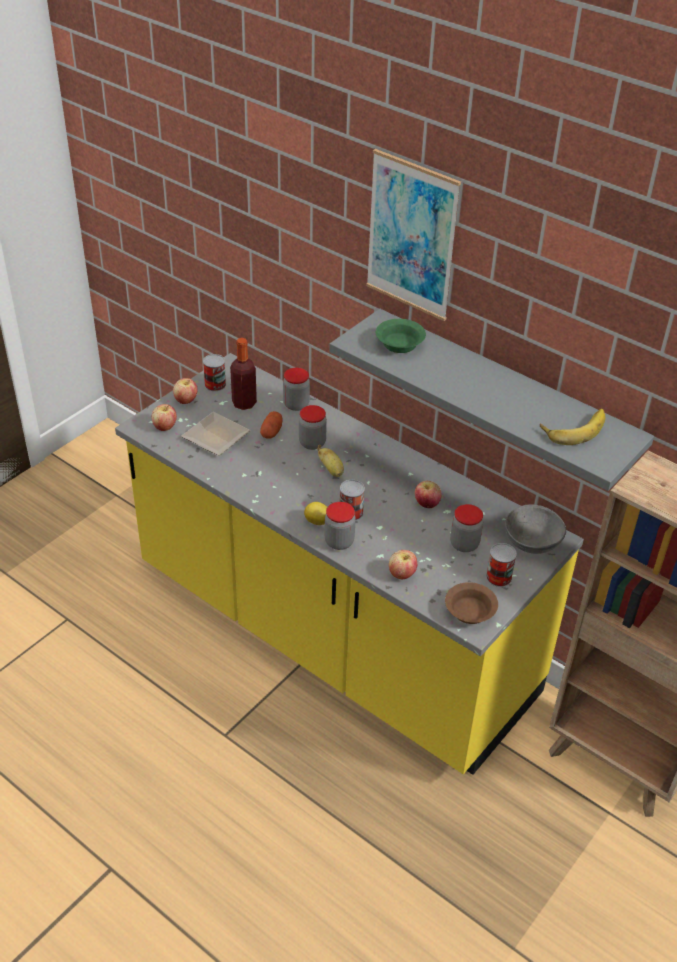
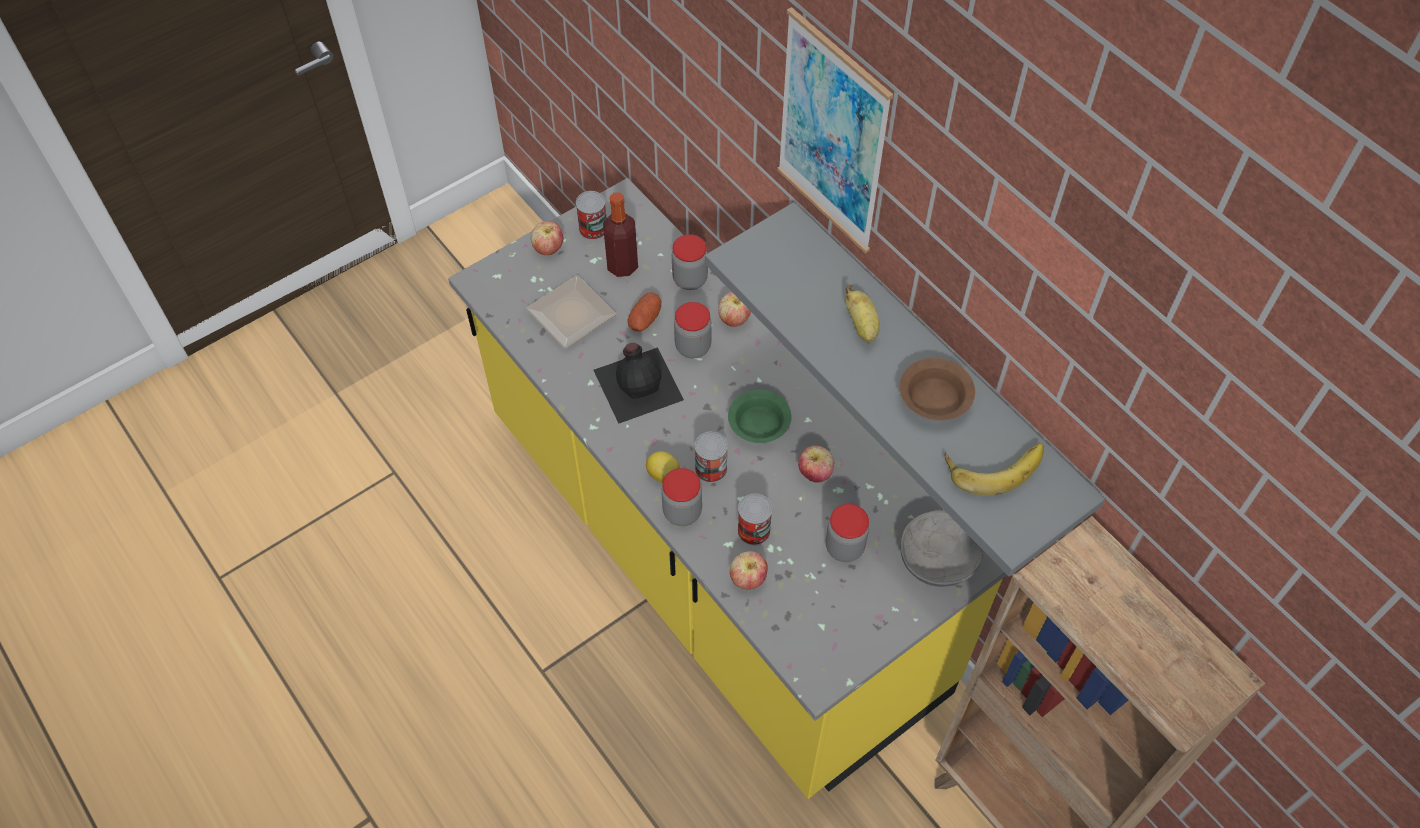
camera: 15 degrees right, 15 degrees up
(165, 427) = (510, 288): apple -> apple (734, 319)
(280, 470) = (639, 383): none -> black bottle
(331, 470) = (705, 395): banana -> banana (862, 326)
(399, 345) = (798, 274): green bowl -> green bowl (758, 426)
(468, 612) = (816, 655): brown bowl -> brown bowl (932, 400)
(498, 577) = (874, 608): can -> can (754, 530)

